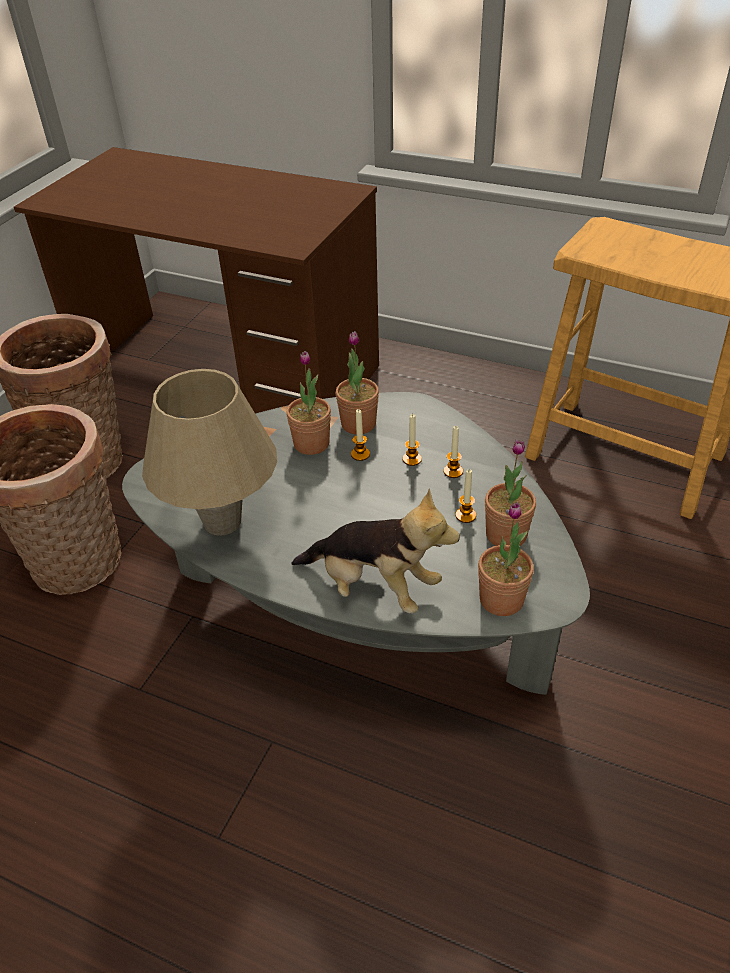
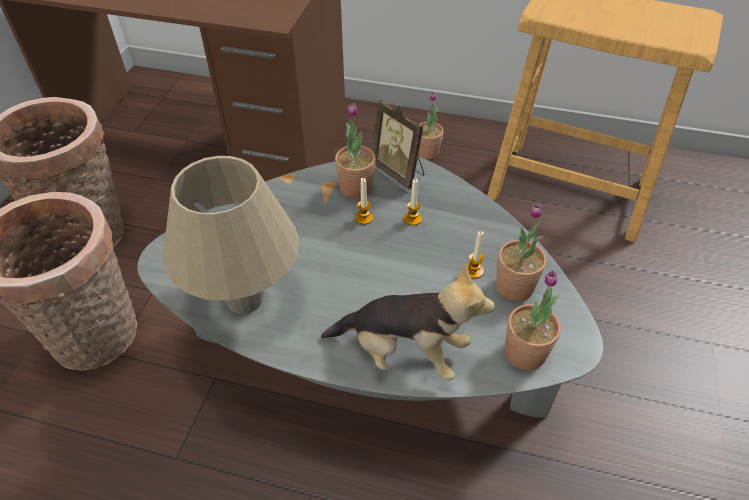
camera: 10 degrees left, 5 degrees up
(311, 444) = (316, 211): potted plant -> potted plant (427, 152)
(408, 411) = (399, 172): none -> picture frame
(453, 471) = (452, 228): candle -> none

